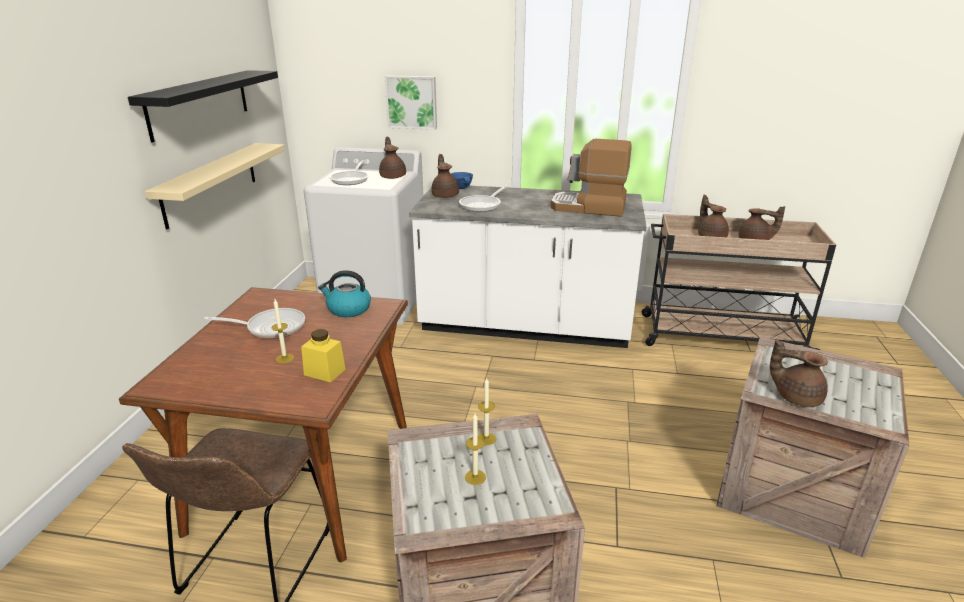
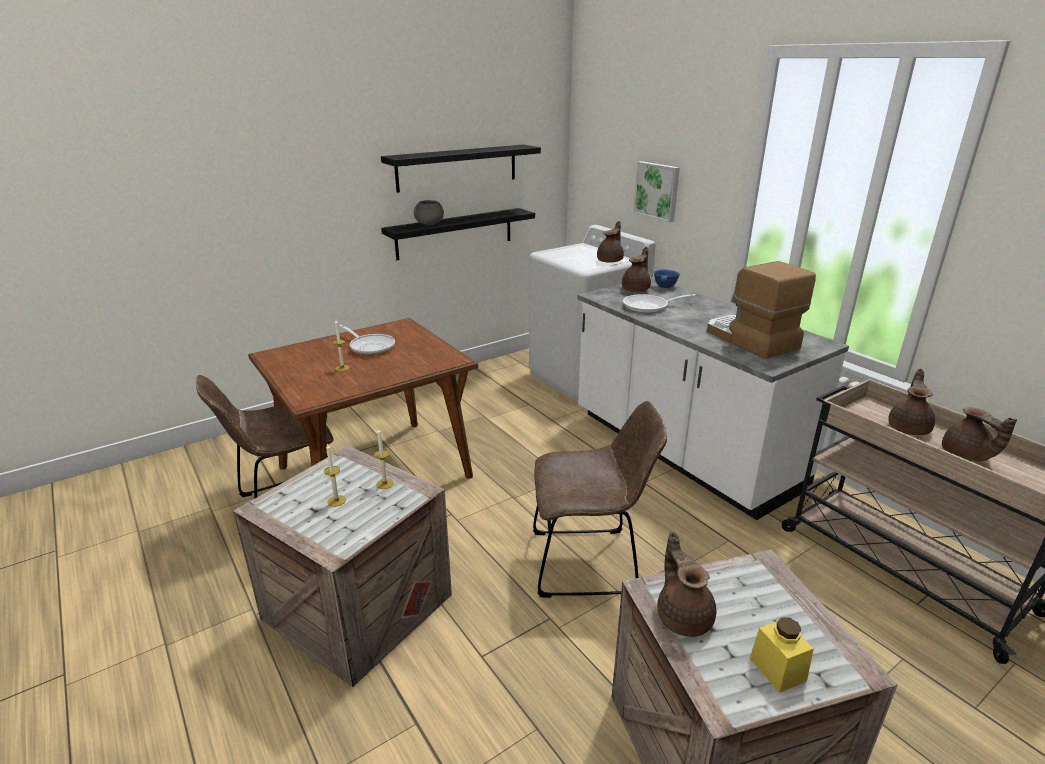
camera: 45 degrees right, 0 degrees up
(198, 175) = (430, 224): none -> grey bowl
(211, 183) = (455, 233): beige shelf -> black shelf
(324, 372) = (344, 385): yellow jar -> yellow jar (777, 669)
(348, 309) = (429, 353): kettle -> none
(351, 179) = (573, 255): frying pan -> none
(582, 434) = (589, 562): none -> brown chair

